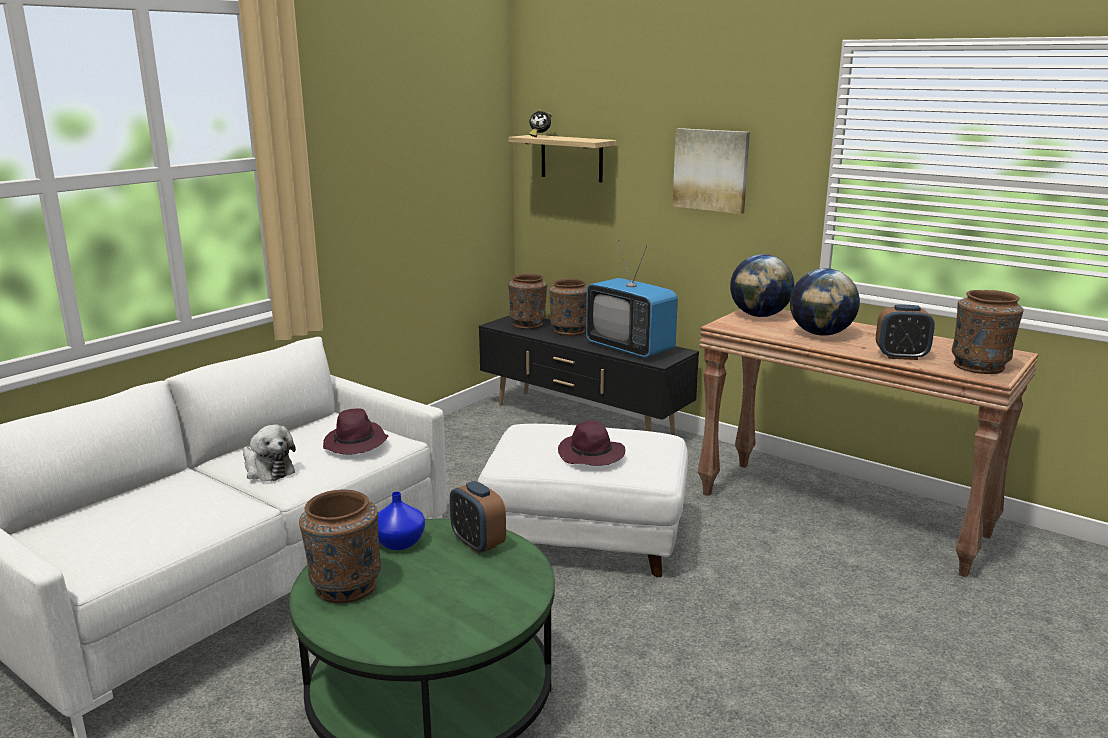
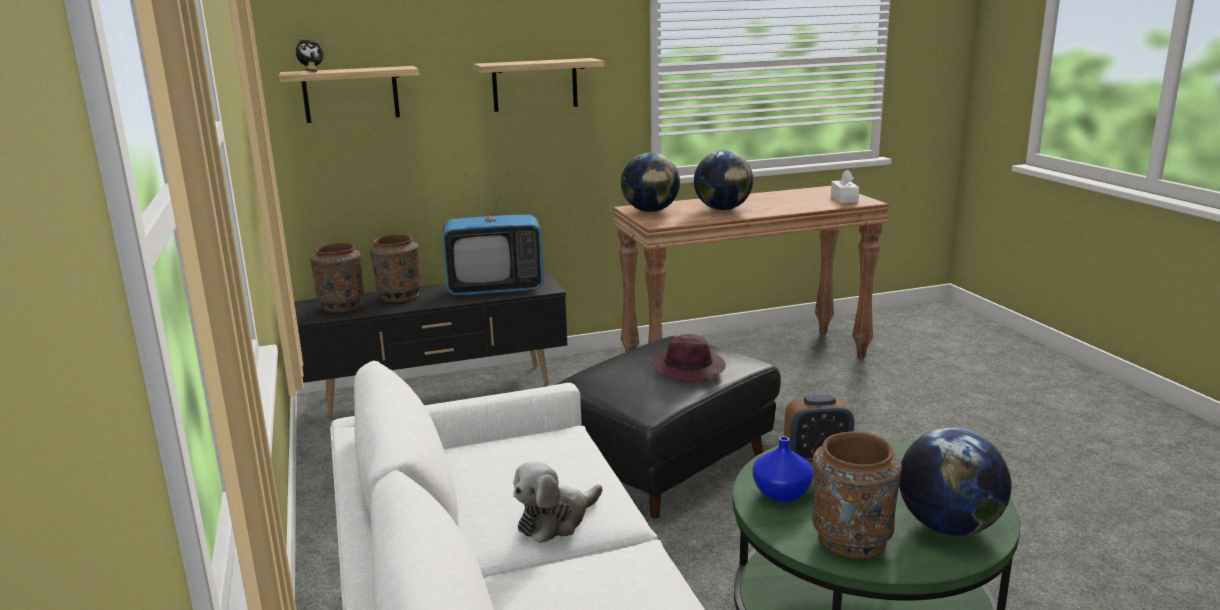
camera: 55 degrees left, 0 degrees up
(267, 469) = (556, 520): plush toy -> plush toy turned 150 degrees clockwise
(356, 444) = (552, 454): purple hat -> none
(403, 626) = (948, 526): none -> globe
(586, 538) = (666, 463): white ottoman -> black ottoman
(711, 170) = (535, 85): picture -> shelf
(901, 356) = (800, 206): alarm clock -> none
(980, 366) = (844, 199): brown vase -> white tissue box

